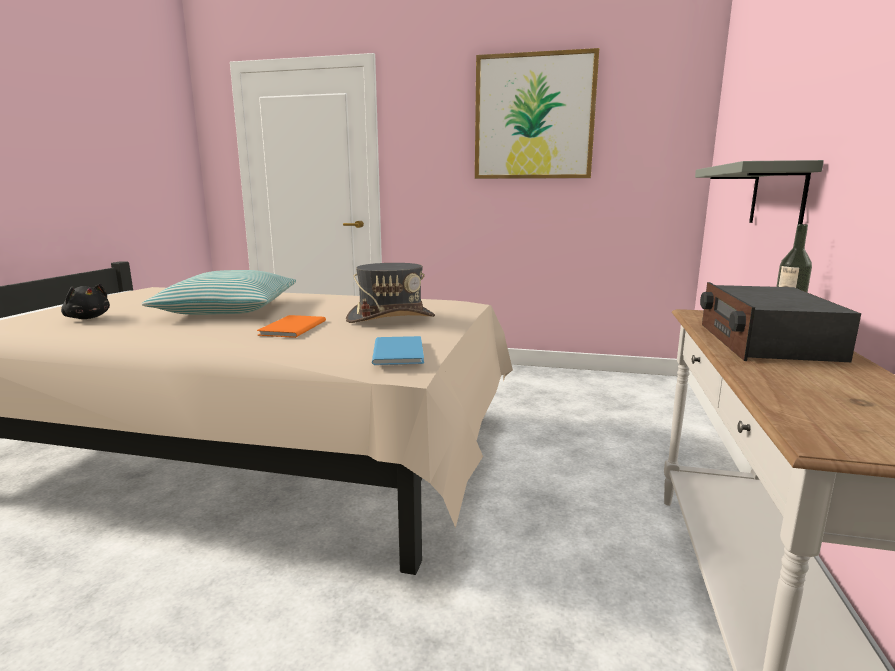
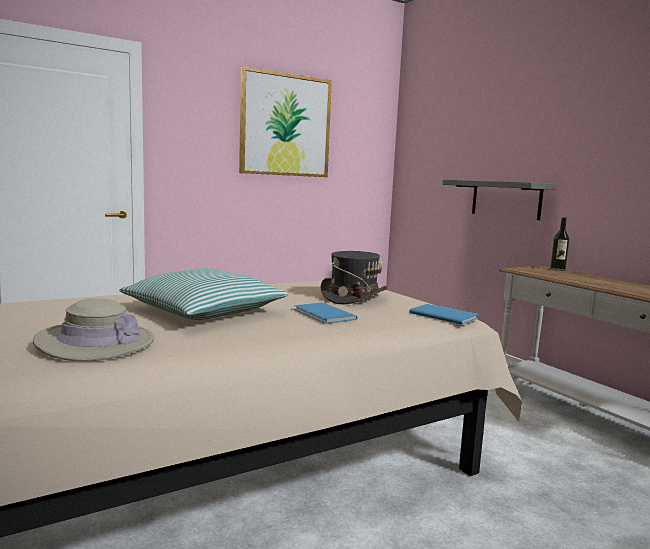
camera: 45 degrees left, 5 degrees down
(87, 318) = (95, 343): black plush toy -> beige hat
(290, 328) = (324, 315): orange book -> blue book
(765, 342) = (585, 279): radio -> none

